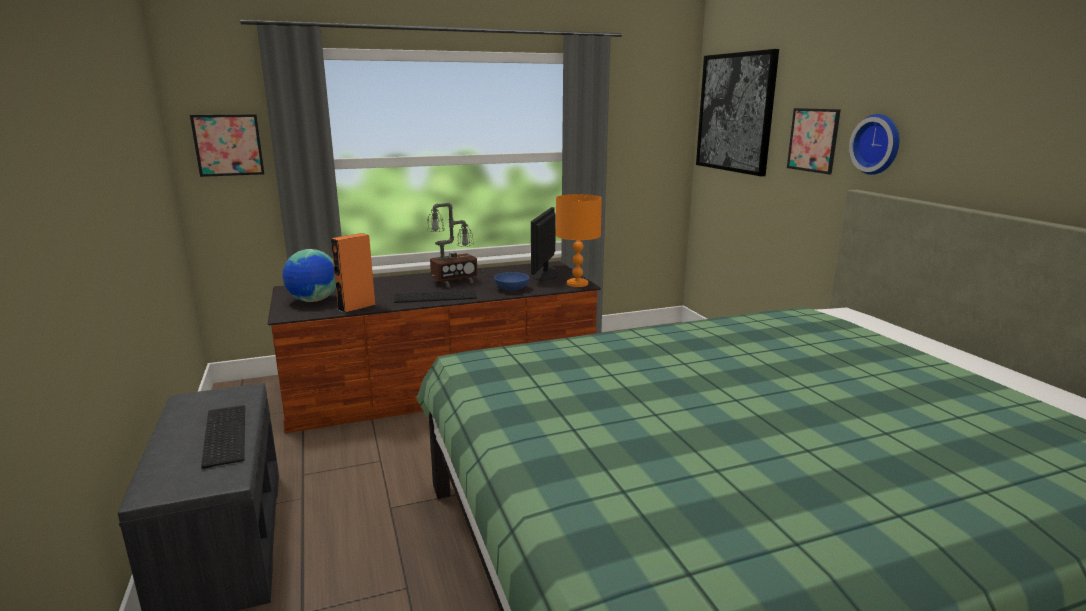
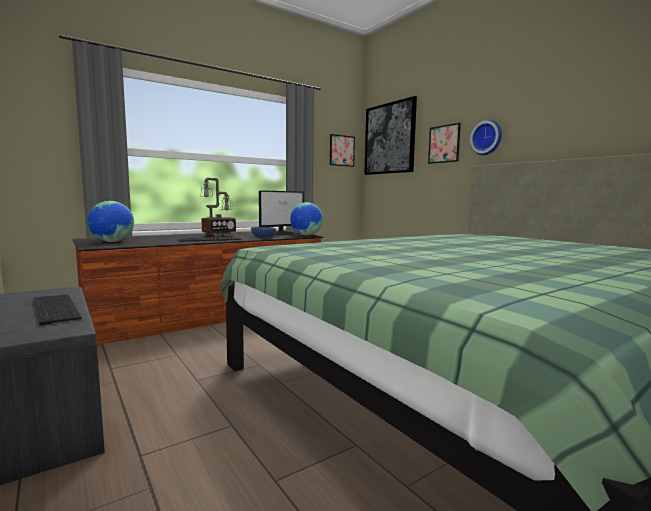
camera: 15 degrees left, 10 degrees down
(228, 145) = (39, 128): picture -> picture (342, 150)
(357, 307) = (151, 243): orange speaker -> none
(545, 274) = (281, 233): monitor -> monitor turned 135 degrees counterclockwise
(577, 284) = (306, 235): orange table lamp -> globe

